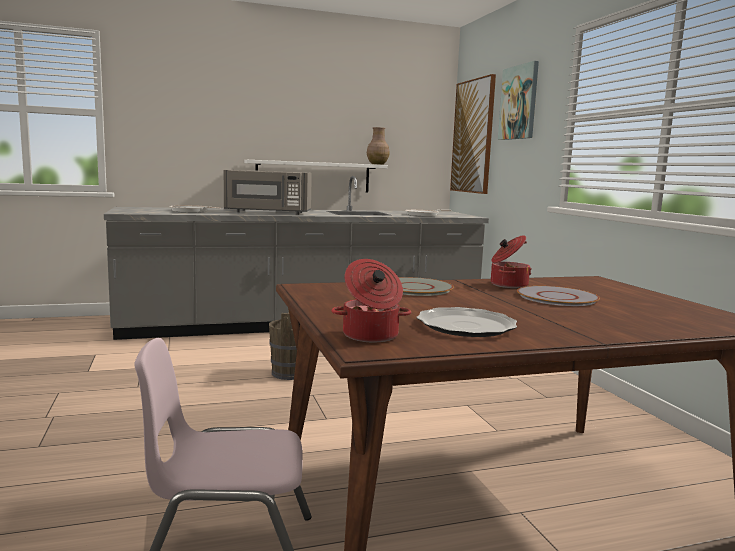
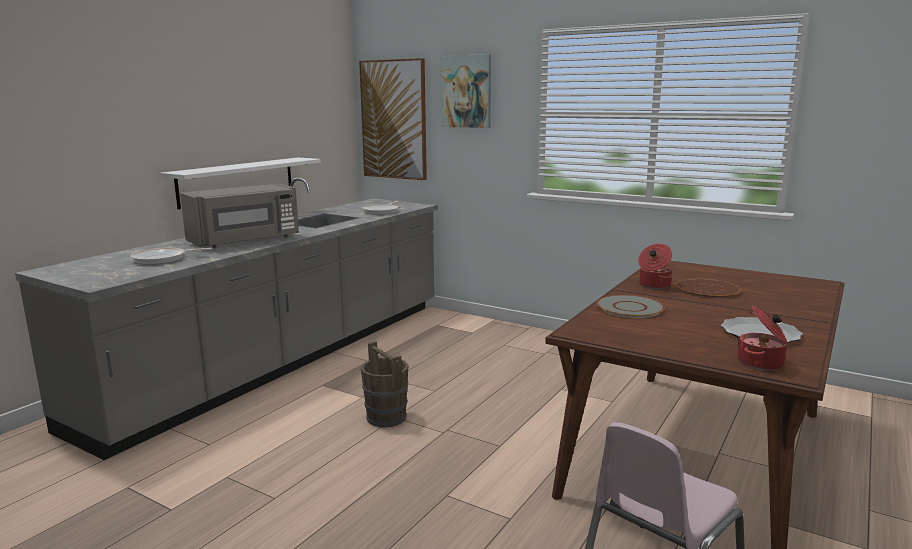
camera: 40 degrees left, 5 degrees up
(377, 164) = (306, 158): brown vase -> none
(556, 297) = (707, 289): grey plate -> brown plate

